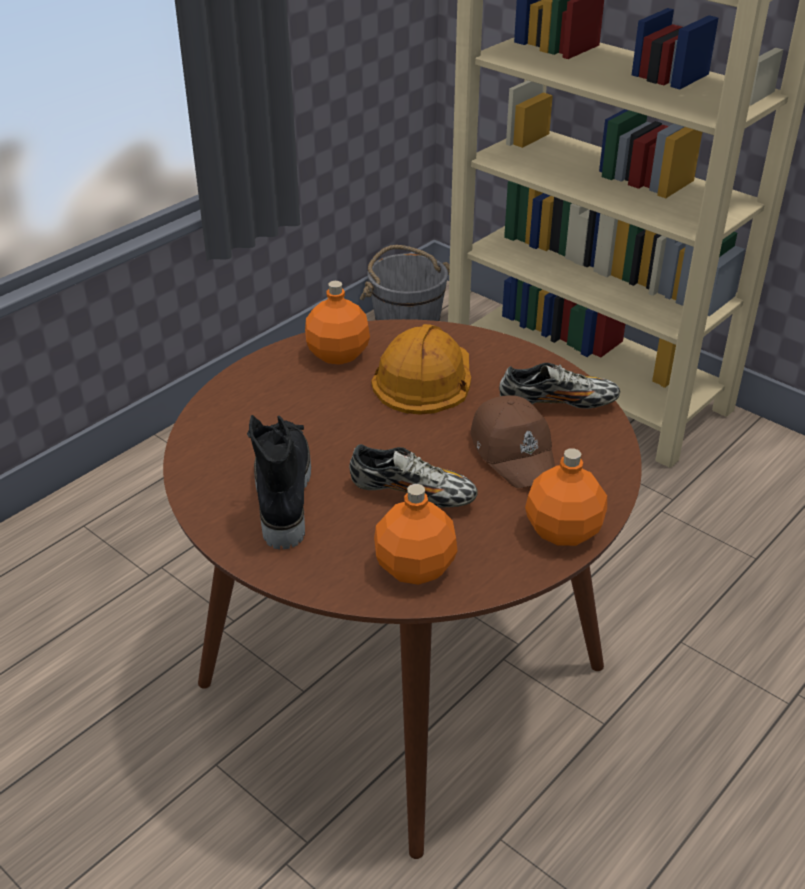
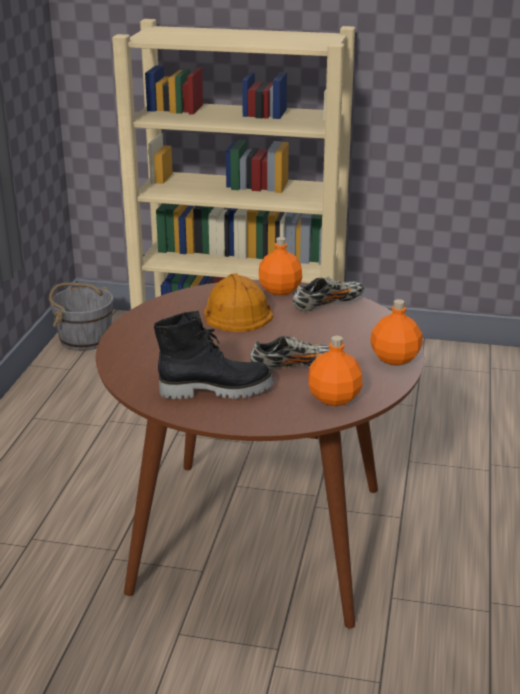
camera: 30 degrees left, 10 degrees down
(281, 495) = (216, 390): black boot -> black boot turned 120 degrees clockwise
(339, 354) = (168, 314): orange bottle -> orange bottle (280, 290)
(514, 452) = (329, 332): brown cap -> none

